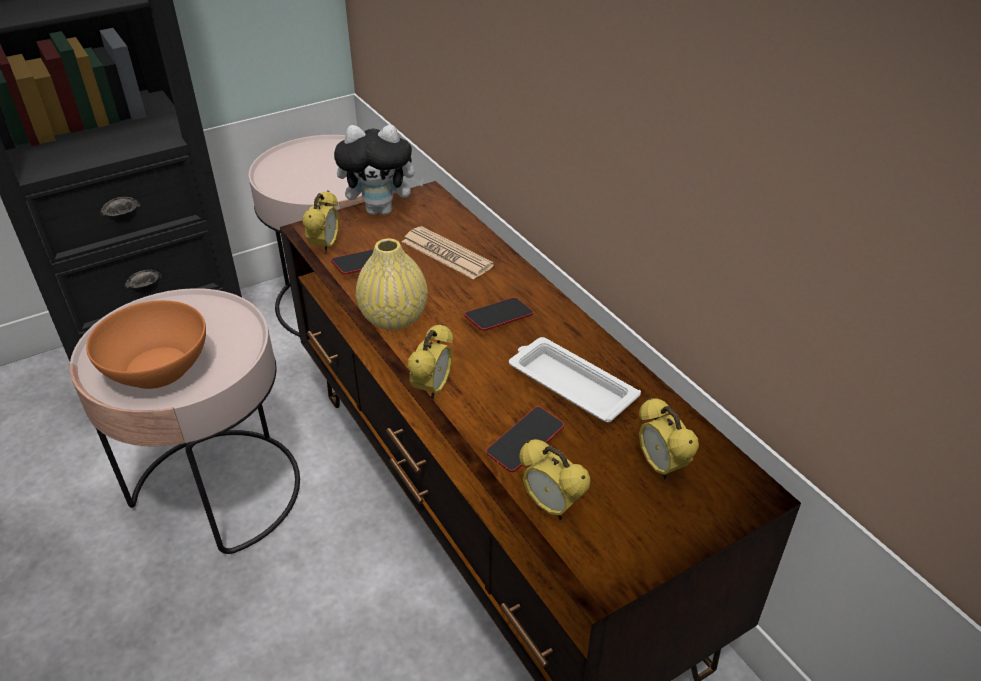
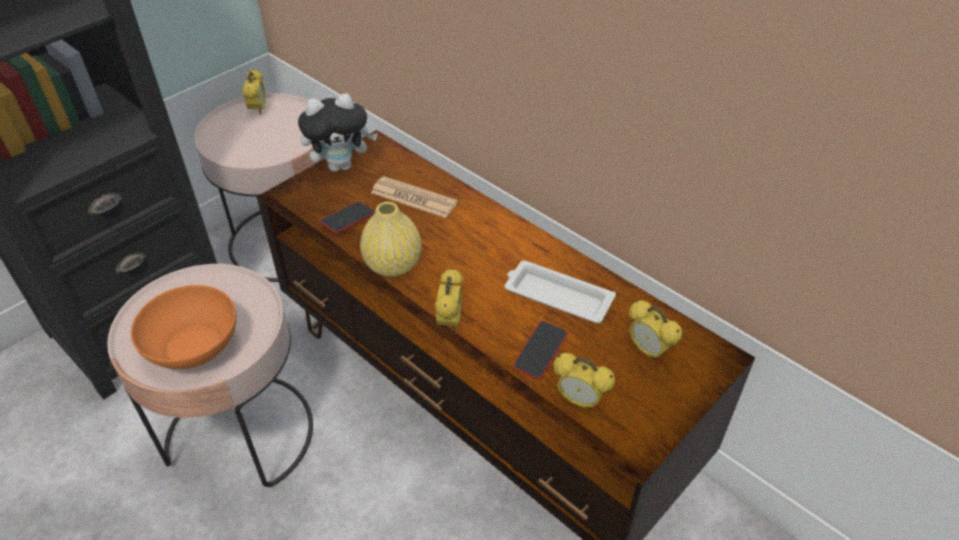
camera: 15 degrees left, 5 degrees up
(325, 247) = (306, 209): alarm clock -> alarm clock (258, 110)
(499, 318) = (479, 249): phone -> none

